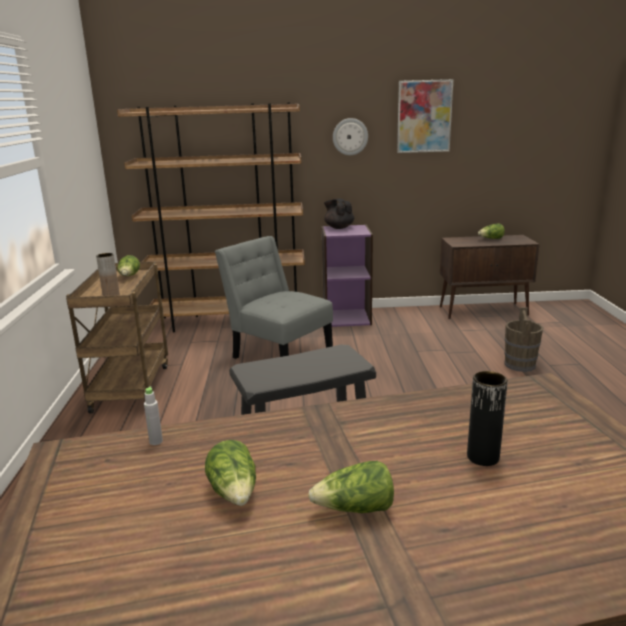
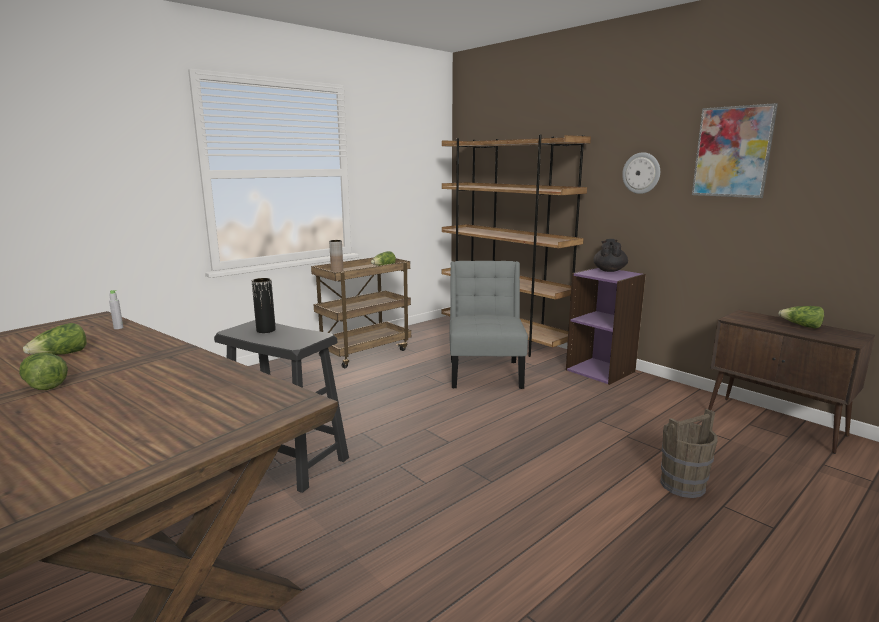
camera: 50 degrees right, 5 degrees down
(483, 457) = (133, 404): black vase -> black vase (266, 330)

